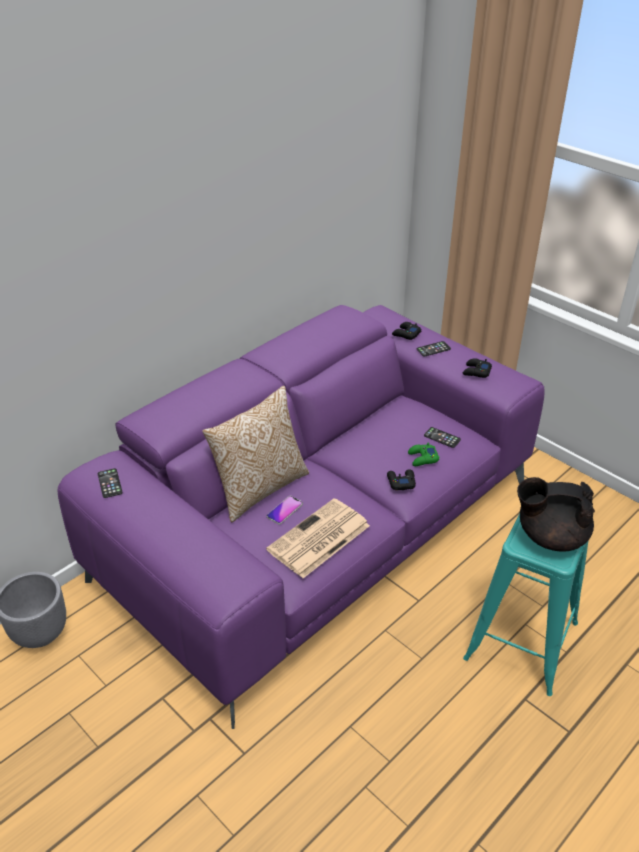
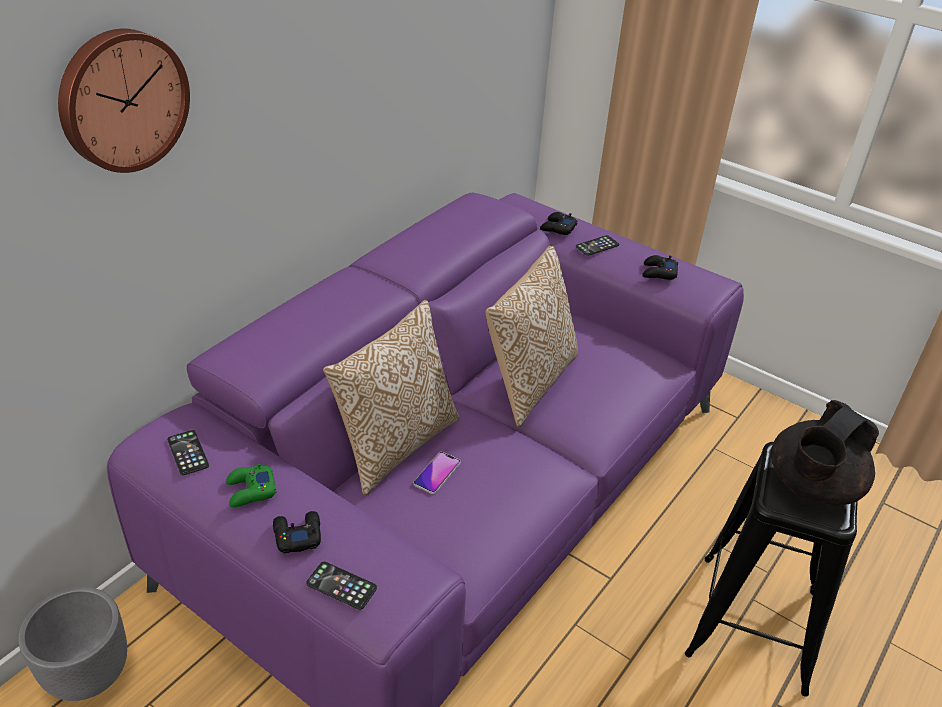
camera: 10 degrees left, 0 degrees up
(72, 246) = (122, 100): none -> wall clock
(318, 539) = (492, 511): newspaper -> none
(365, 449) = (528, 382): none -> pillow
(400, 482) = (584, 423): black game controller -> black game controller (297, 535)
(422, 458) = (606, 389): green game controller -> green game controller (250, 491)
(442, 437) = (624, 361): phone -> phone (341, 586)
(521, 640) = (753, 621): turquoise stool -> black stool
(550, 536) = (811, 487): black teapot -> black teapot turned 45 degrees counterclockwise

